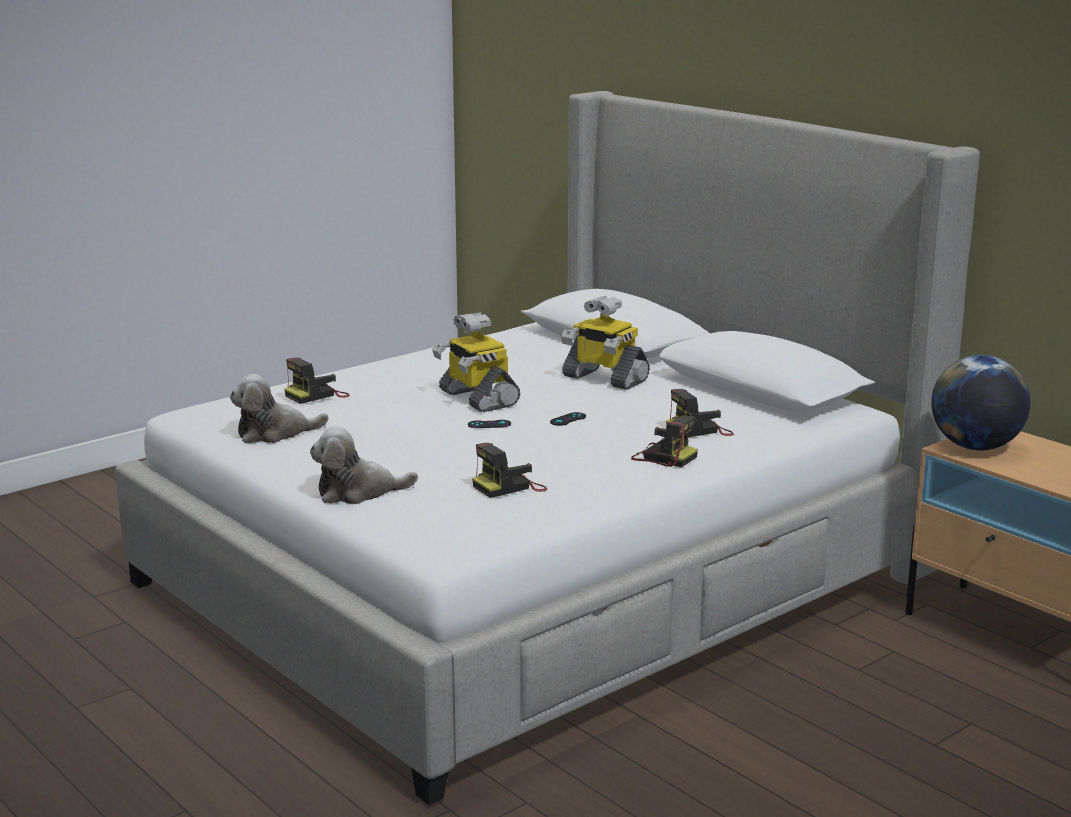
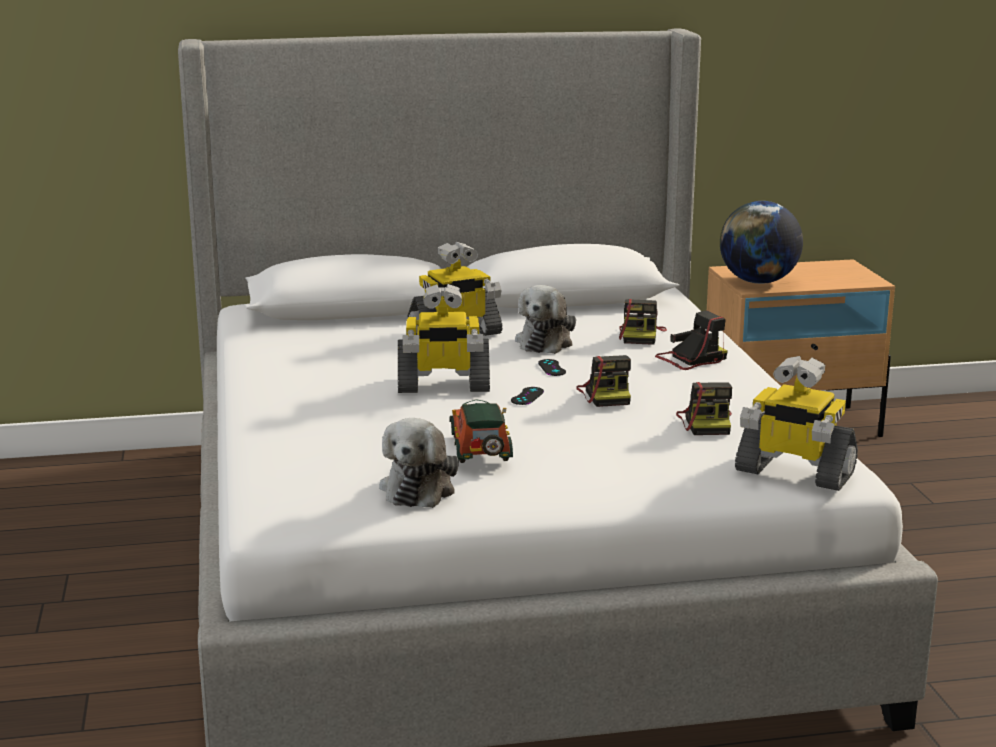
camera: 60 degrees left, 0 degrees up
(317, 395) = (332, 444): camera -> camera (606, 395)
(356, 433) = (481, 451): none -> toy car
(358, 492) = (652, 483): plush toy -> plush toy (545, 342)
(432, 531) = (793, 472): none -> toy robot

